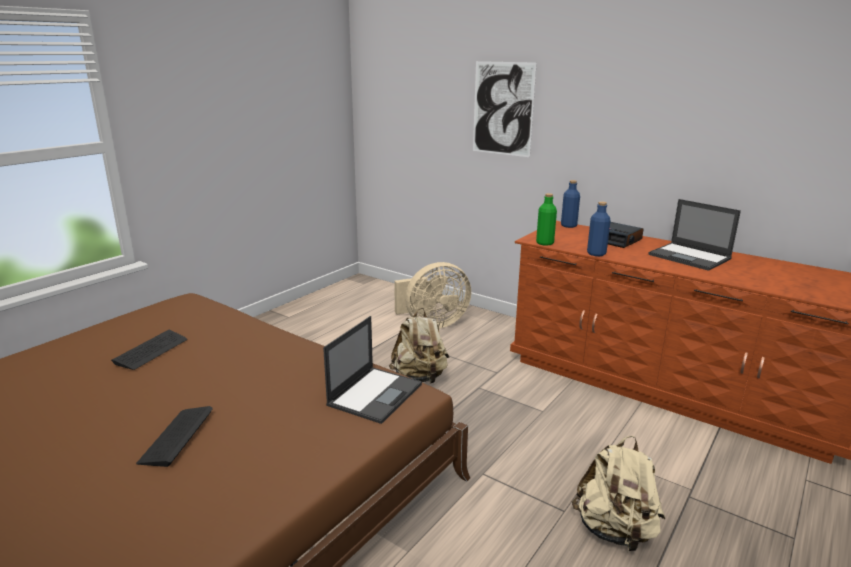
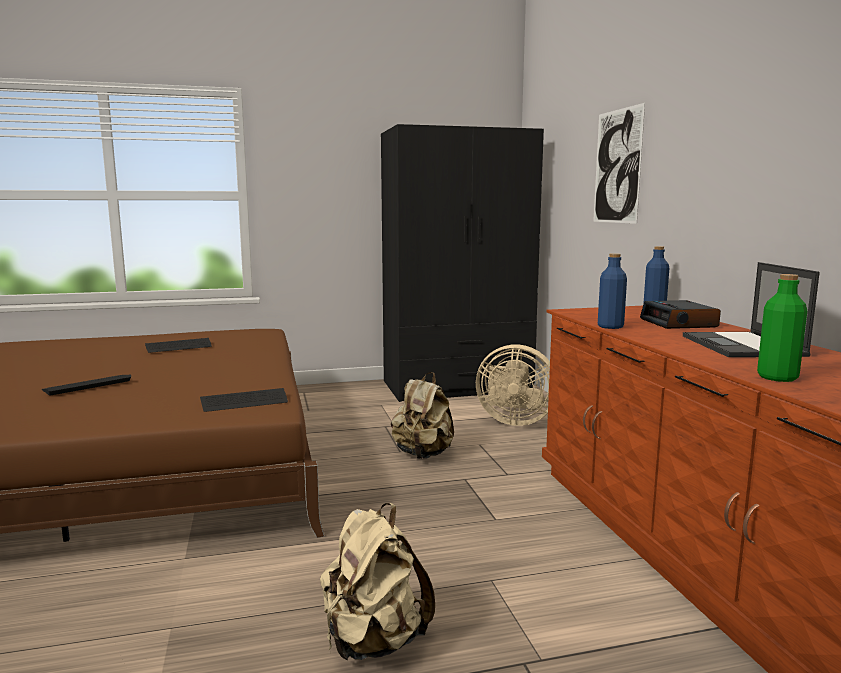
camera: 40 degrees right, 10 degrees down
(341, 302) = (457, 386): none -> black wardrobe
(375, 394) = (244, 402): laptop -> keyboard
(544, 243) = (574, 314): green bottle -> green bottle (777, 377)

